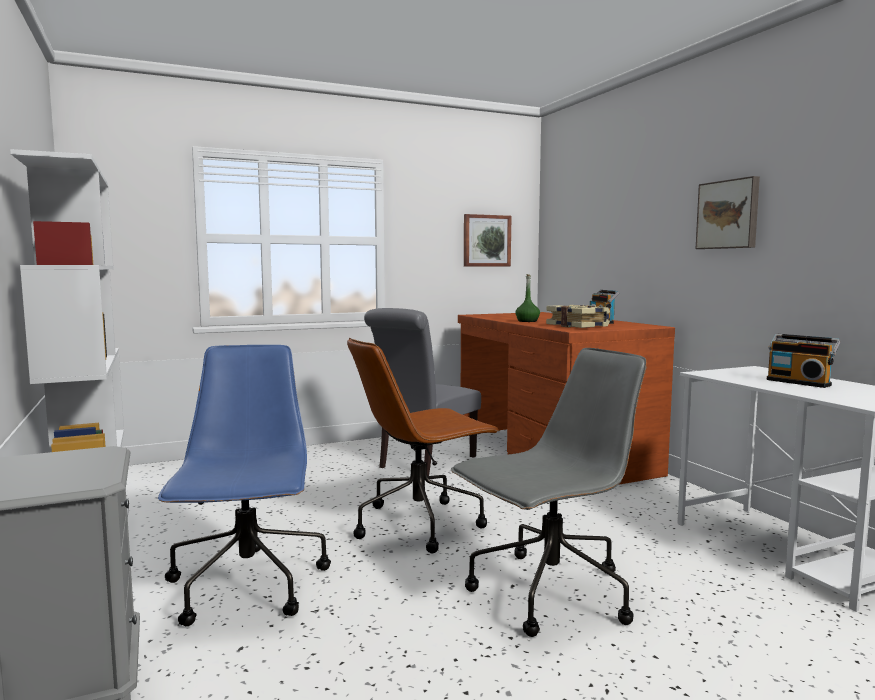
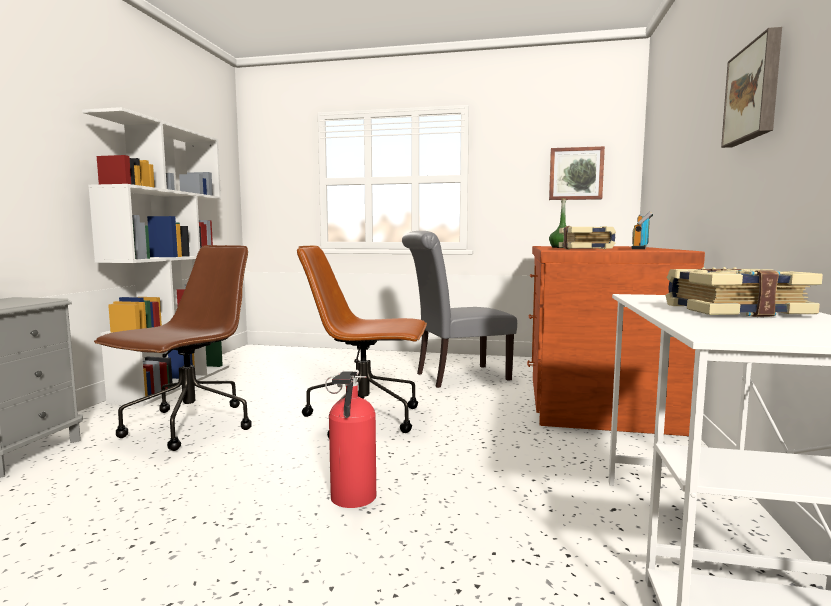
camera: 35 degrees right, 0 degrees up
(248, 587) = (189, 427): blue office chair -> brown office chair
(549, 594) = (352, 499): grey office chair -> fire extinguisher
(799, 382) = (734, 311): radio -> book

